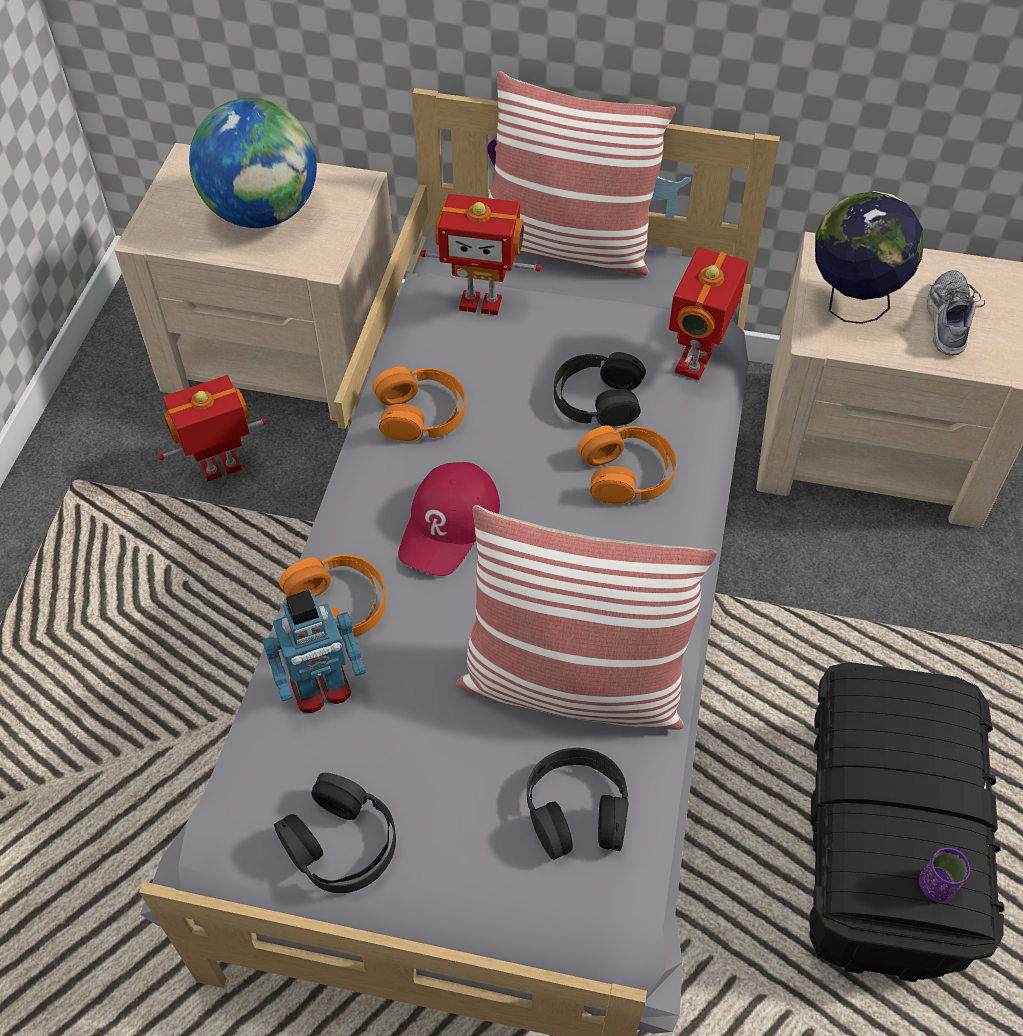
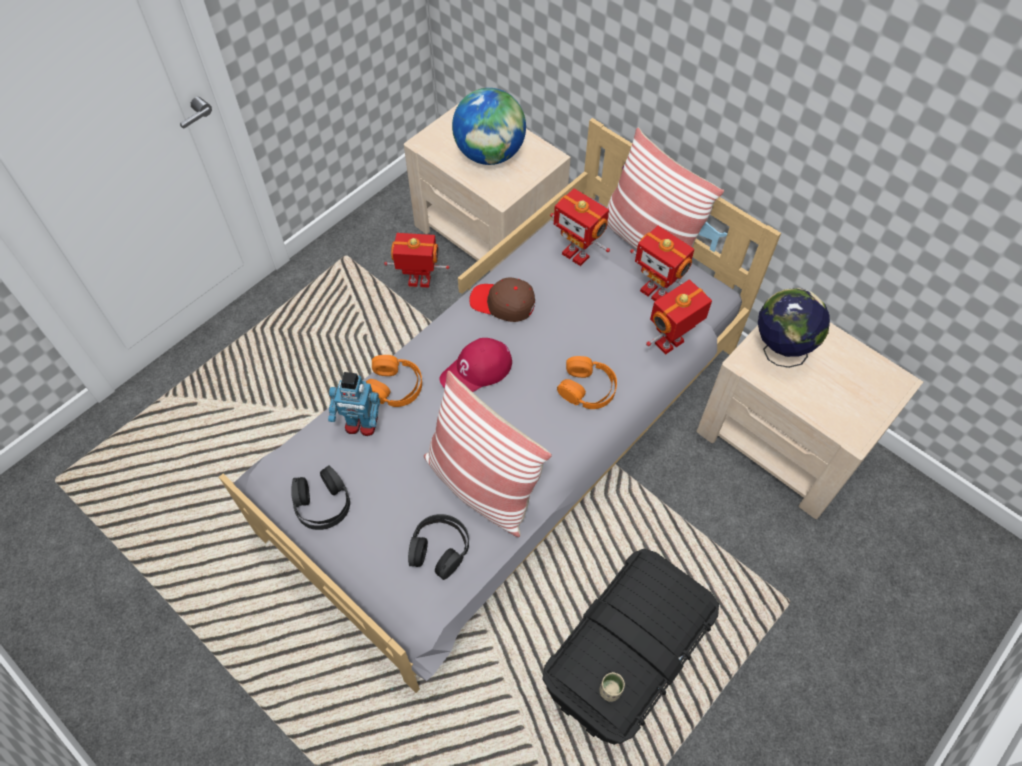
camera: 30 degrees right, 5 degrees up
(421, 413) = (503, 303): orange headphones -> brown cap
(597, 398) = (601, 339): black headphones -> none
(626, 304) = (655, 291): none -> toy robot
(936, 885) = (610, 691): purple cup -> beige cup
(947, 320) = (832, 387): shoe -> none

